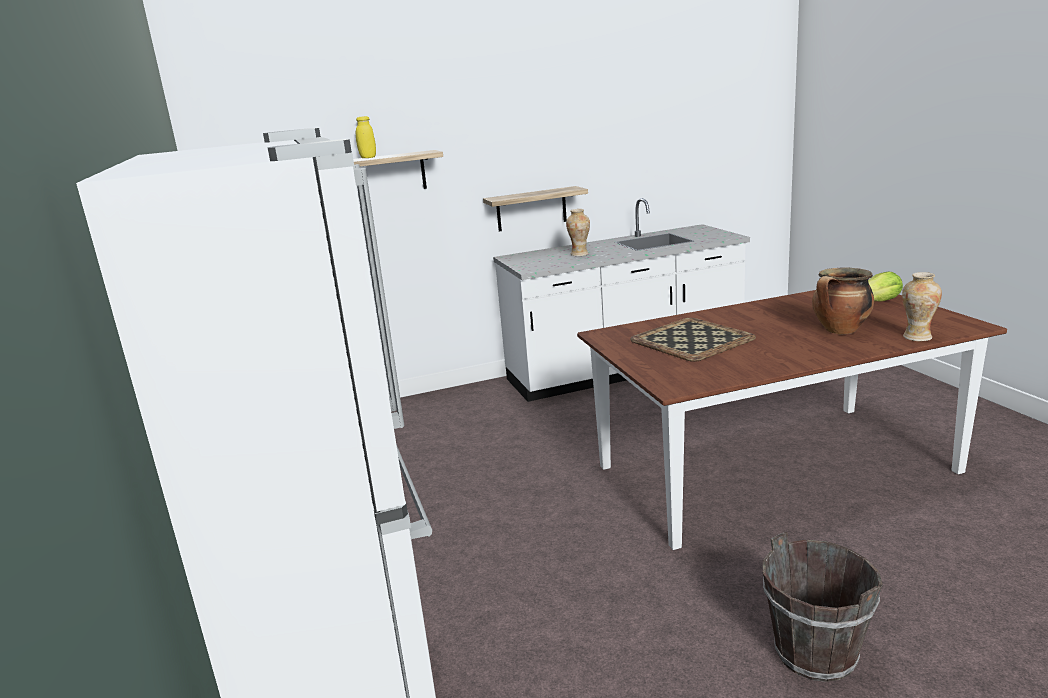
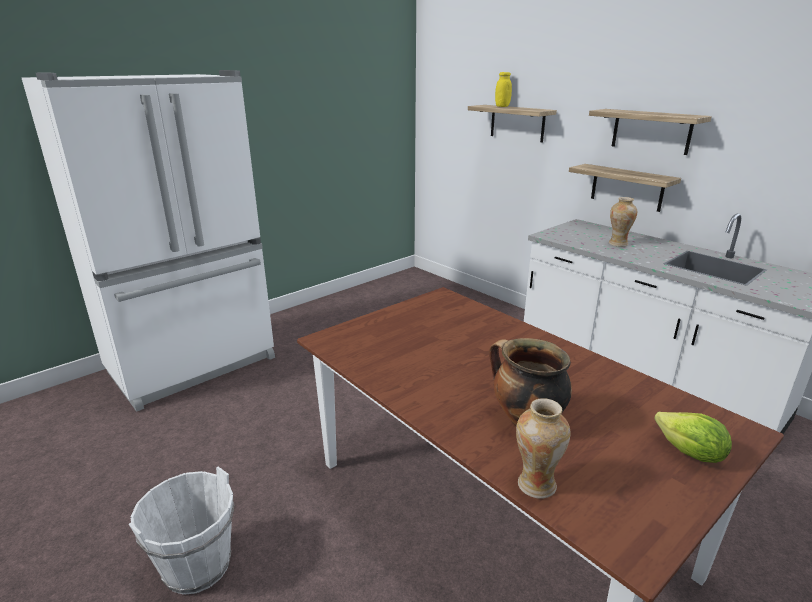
camera: 65 degrees right, 5 degrees up
(540, 151) = (651, 131): none -> shelf
(692, 339) = (448, 334): tray -> none
(814, 654) = (197, 565): brown bucket -> white bucket

